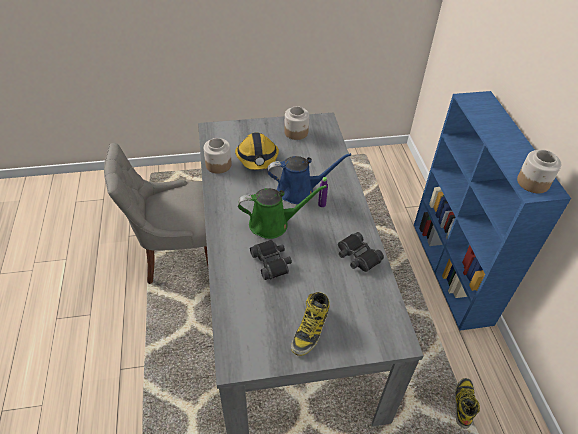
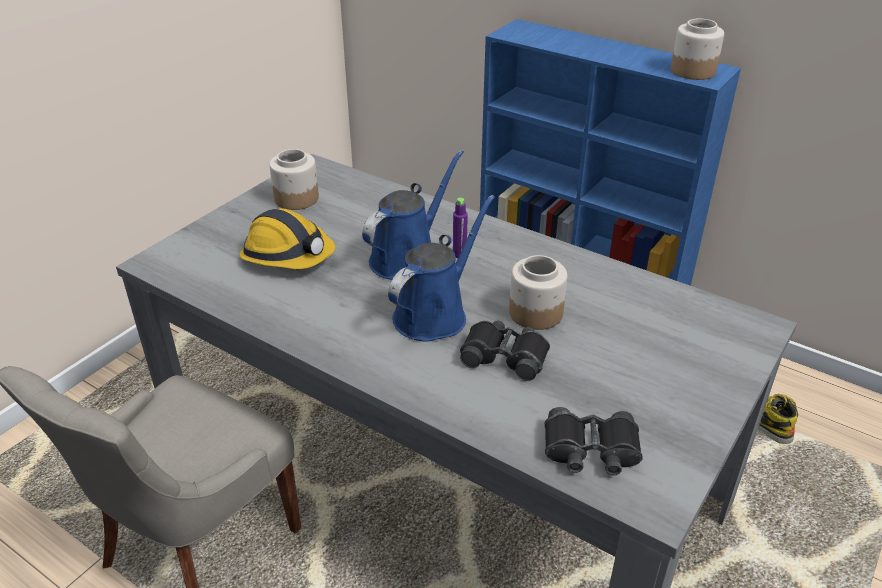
camera: 45 degrees left, 10 degrees down
(218, 165) = (239, 297): jar -> jar (535, 313)
(273, 224) = (435, 314): green watering can -> blue watering can
(310, 330) = (667, 390): boot -> none
(357, 256) = (586, 279): black binoculars -> black binoculars (591, 451)

